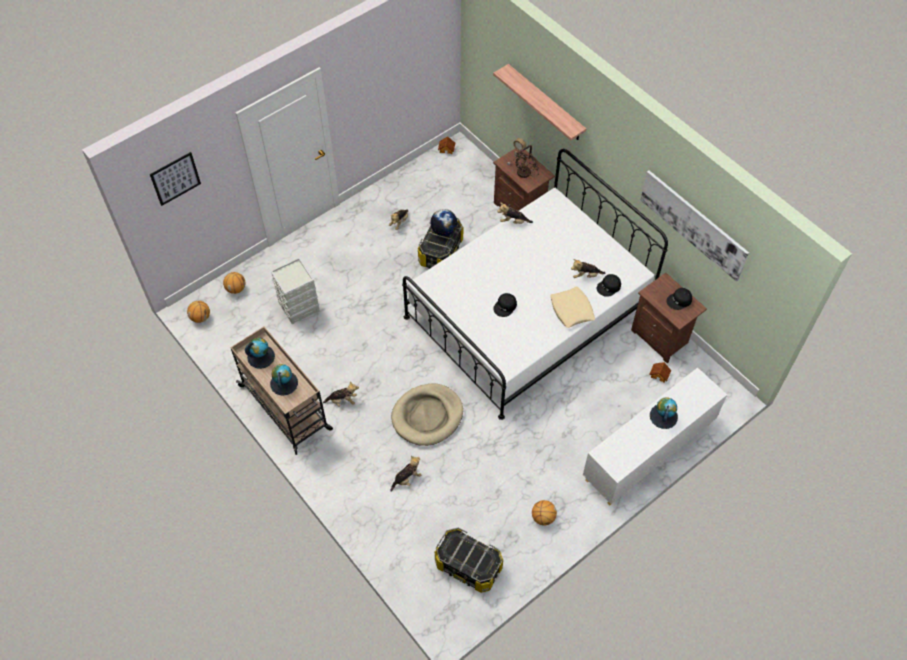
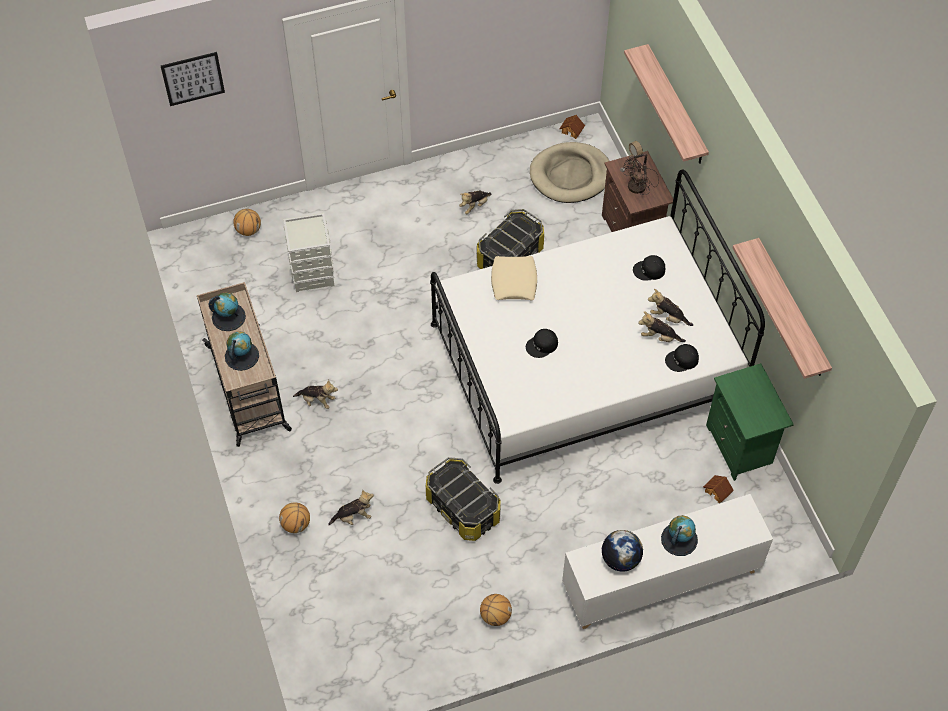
camera: 20 degrees right, 0 degrees up
(200, 317) = (195, 252): basketball -> basketball (296, 524)
(427, 416) = (409, 451): beige dog bed -> beige dog bed (570, 175)
(444, 230) = (517, 231): globe -> globe (620, 559)
(468, 566) = (381, 642): storage box -> storage box (462, 508)
(513, 221) = (598, 244): plush toy -> plush toy (668, 317)
(572, 310) = (622, 374): beige pillow -> beige pillow (514, 281)
(661, 337) = (741, 446): brown nightstand -> green nightstand
(679, 300) = (762, 404): black cap -> black cap (649, 270)
(693, 224) = (791, 310): picture -> shelf

